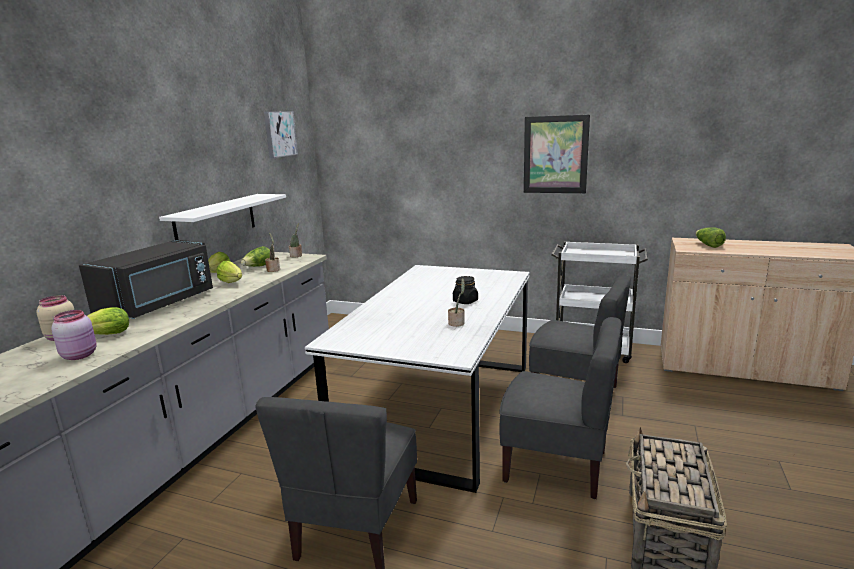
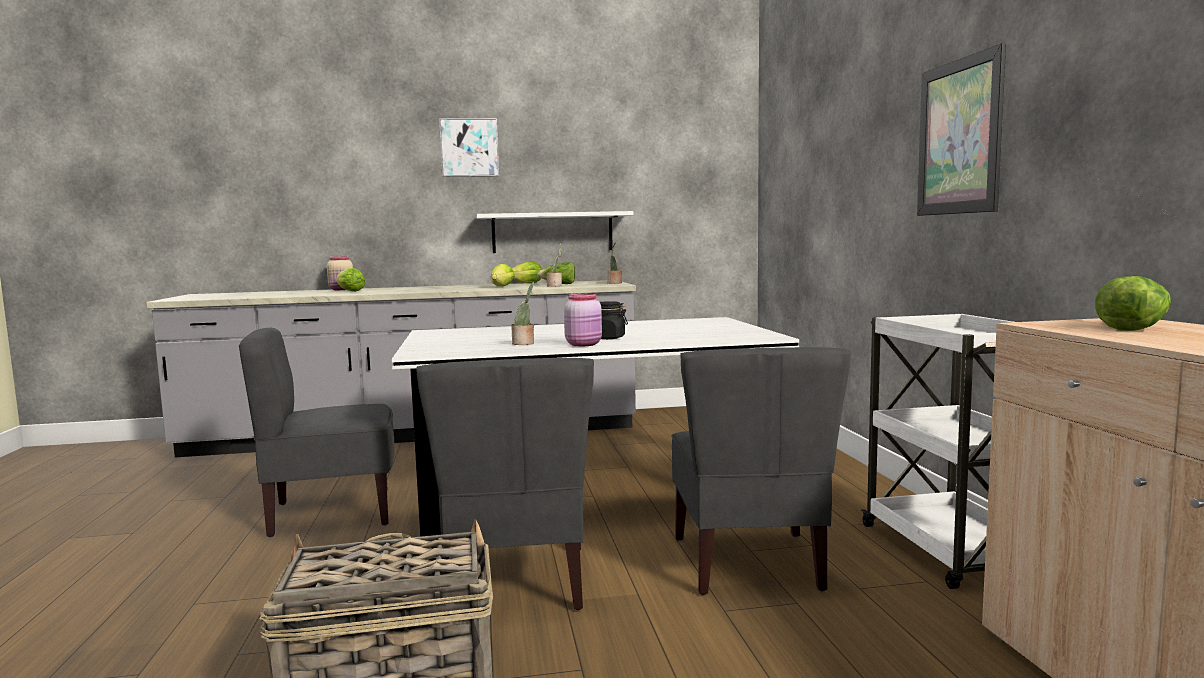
camera: 60 degrees right, 10 degrees down
(80, 355) = (308, 293): pink jar -> pink jar (584, 344)
(160, 304) = (425, 288): black microwave -> none
(279, 134) = (682, 145): picture -> picture (469, 148)

